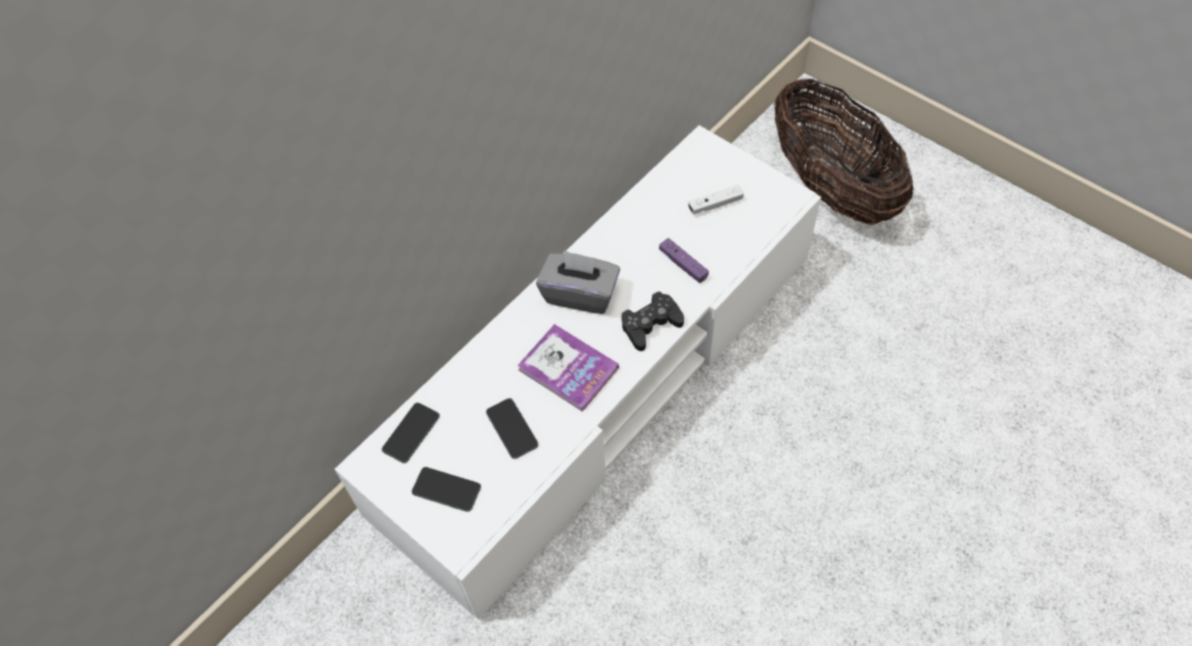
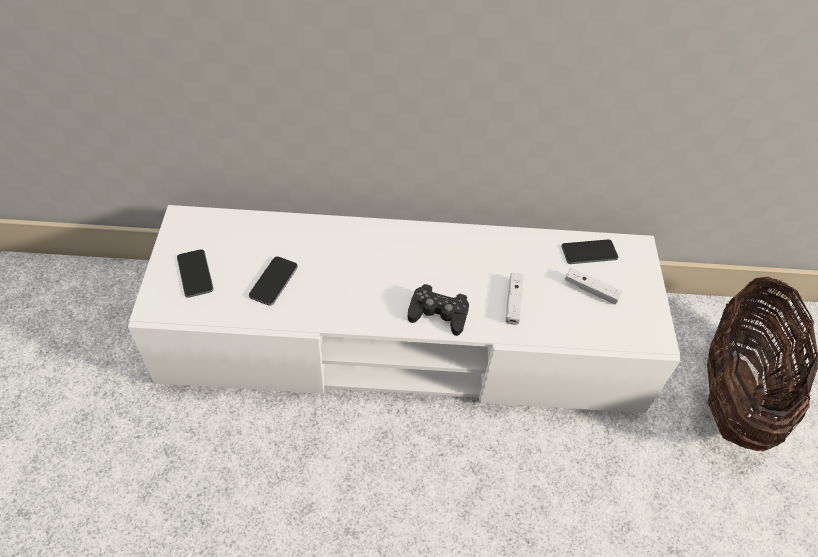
camera: 45 degrees right, 5 degrees down
(411, 433) = (226, 227): phone -> phone (589, 252)
(568, 369) = (353, 285): book -> none
(580, 294) = (424, 253): grey tissue box -> none
(683, 264) = (513, 302): purple game controller -> white game controller

